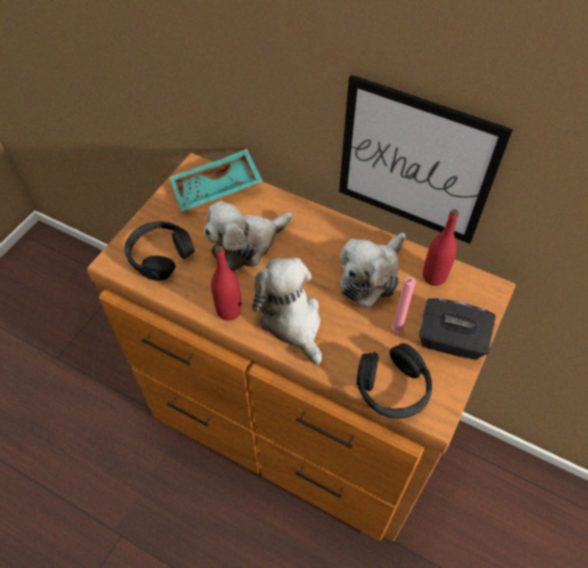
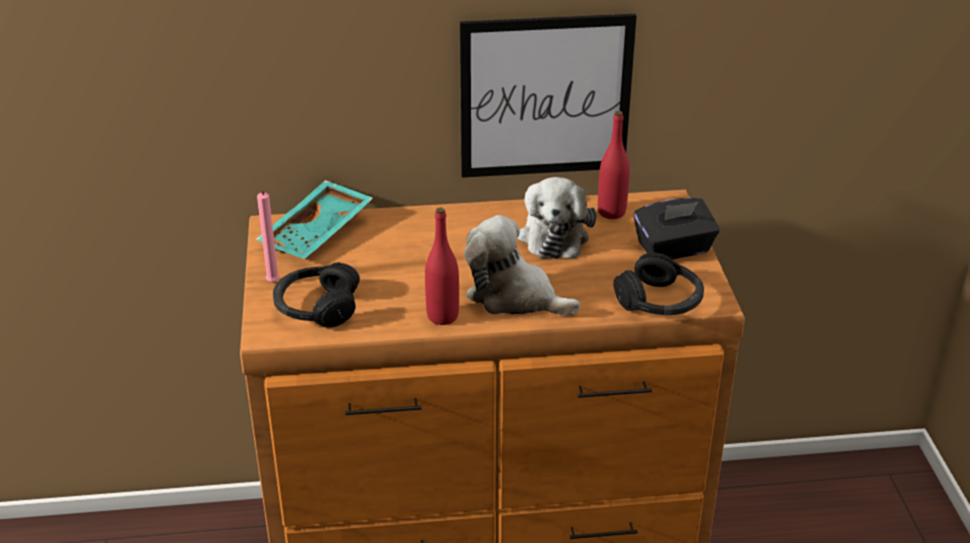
camera: 35 degrees left, 20 degrees down
(246, 245) = (402, 262): plush toy -> none
(395, 332) = (619, 263): pink candle -> pink candle (272, 283)

